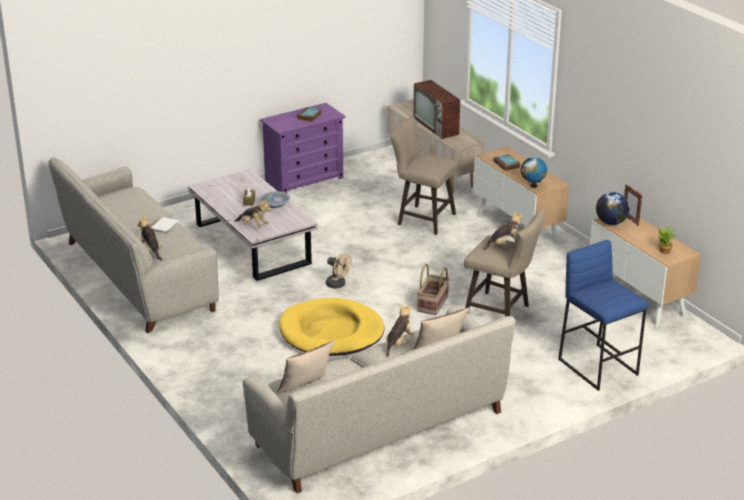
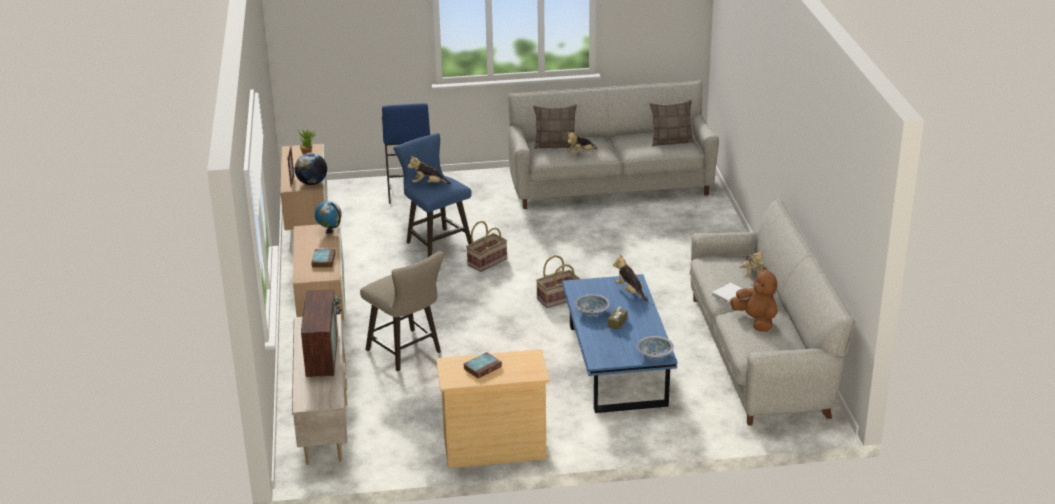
camera: 155 degrees left, 0 degrees up
(134, 212) = (756, 321): none -> brown plush toy
(207, 186) = (654, 354): none -> bowl
(252, 244) = (616, 365): white coffee table -> blue coffee table
(304, 179) = (494, 448): purple dresser -> beige dresser
(331, 332) = (597, 258): yellow dog bed -> none
(338, 285) = (558, 299): beige fan -> basket
(501, 312) = (435, 242): beige stool -> blue stool

